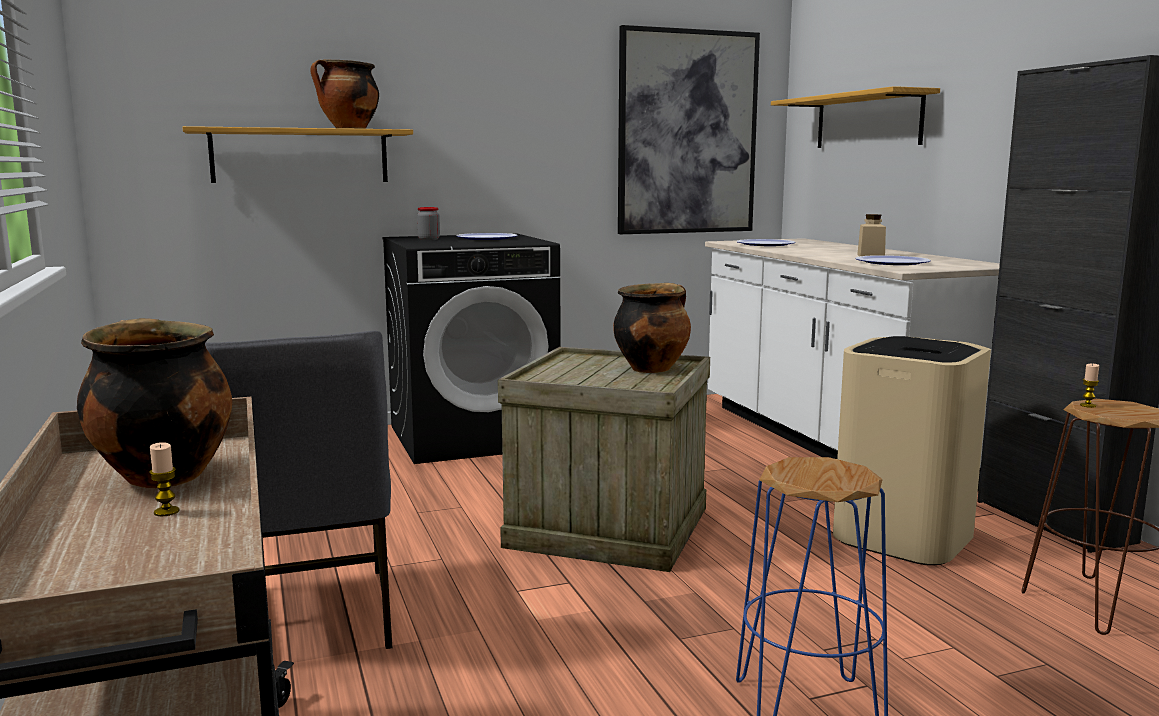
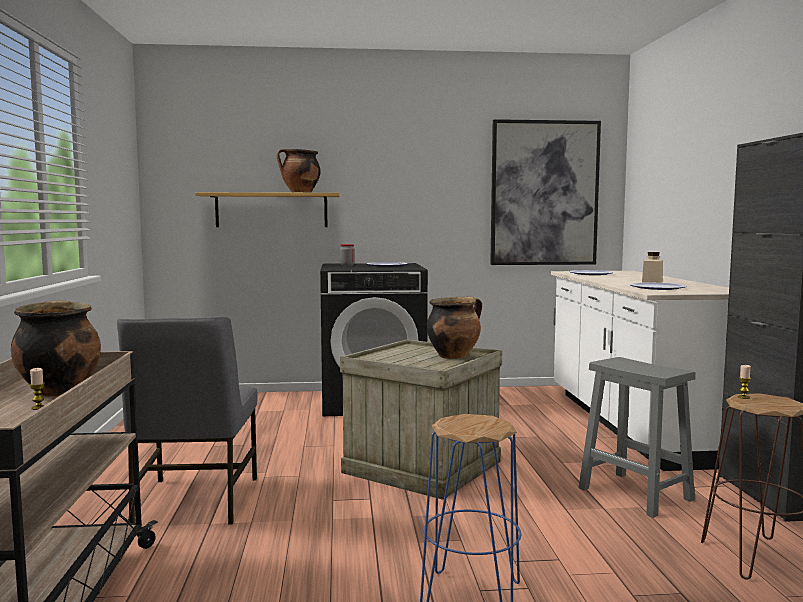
camera: 15 degrees right, 5 degrees down
(868, 121) = (670, 183): shelf -> none
(904, 536) = (637, 494): beige trash can -> grey stool

